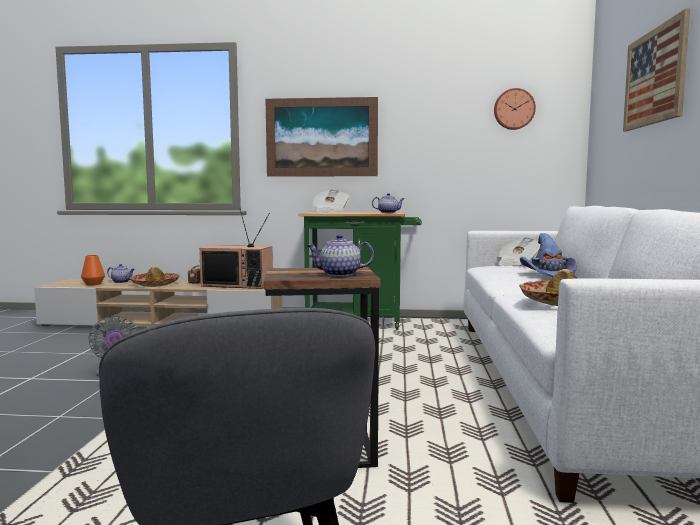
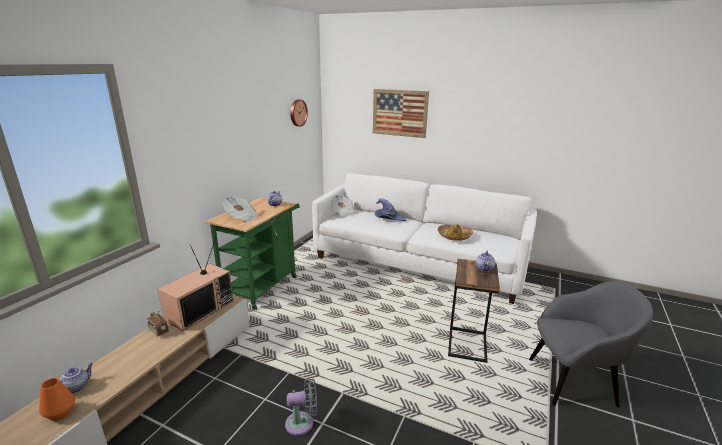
camera: 70 degrees left, 15 degrees up
(155, 284) = (132, 359): hat -> none
(321, 137) = (204, 154): picture -> none

